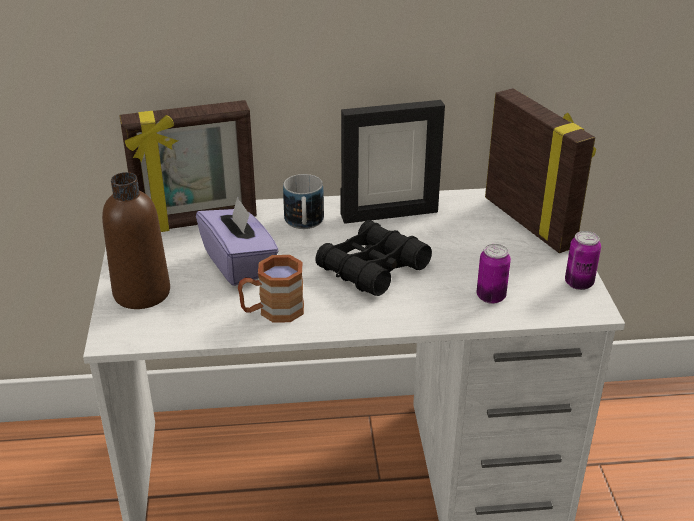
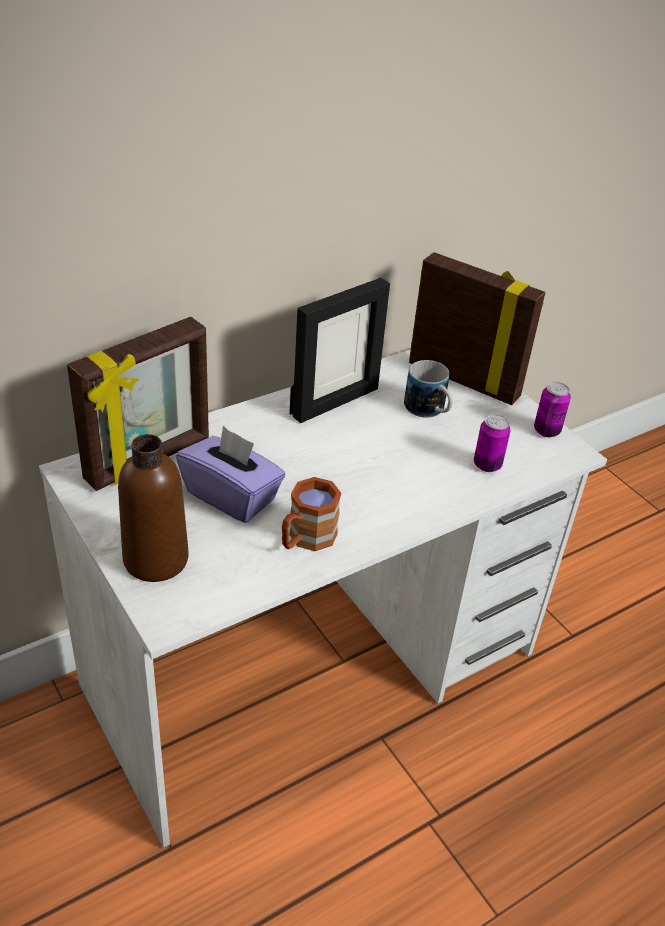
camera: 30 degrees left, 5 degrees up
(304, 224) = (262, 434): mug -> mug (429, 411)
(372, 268) = (363, 465): black binoculars -> none

